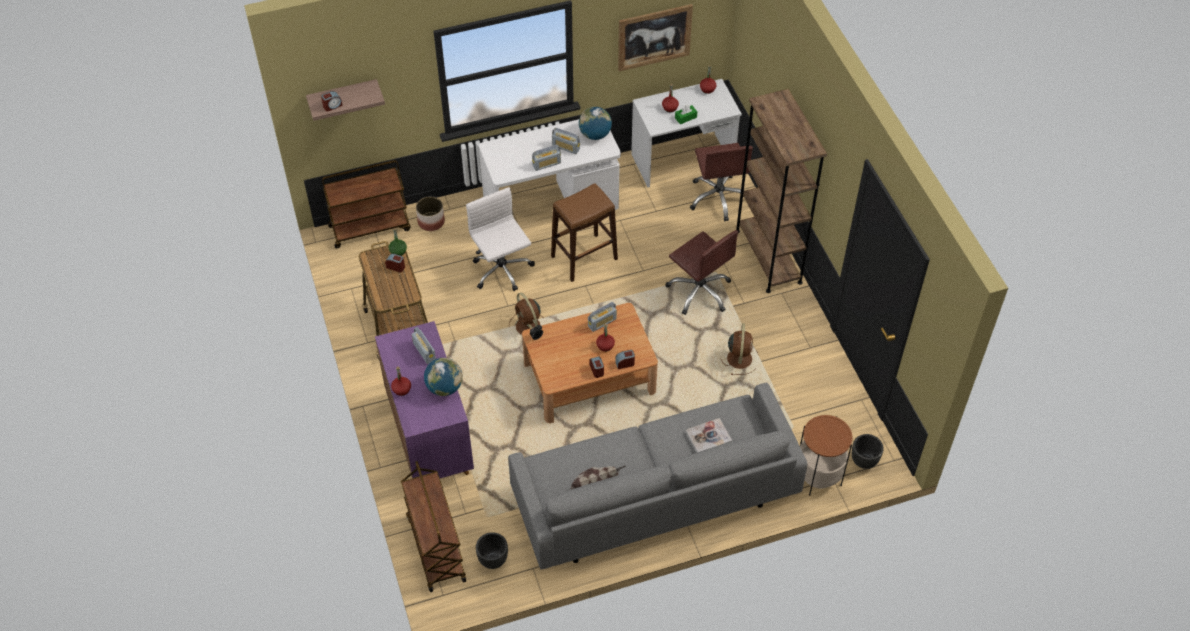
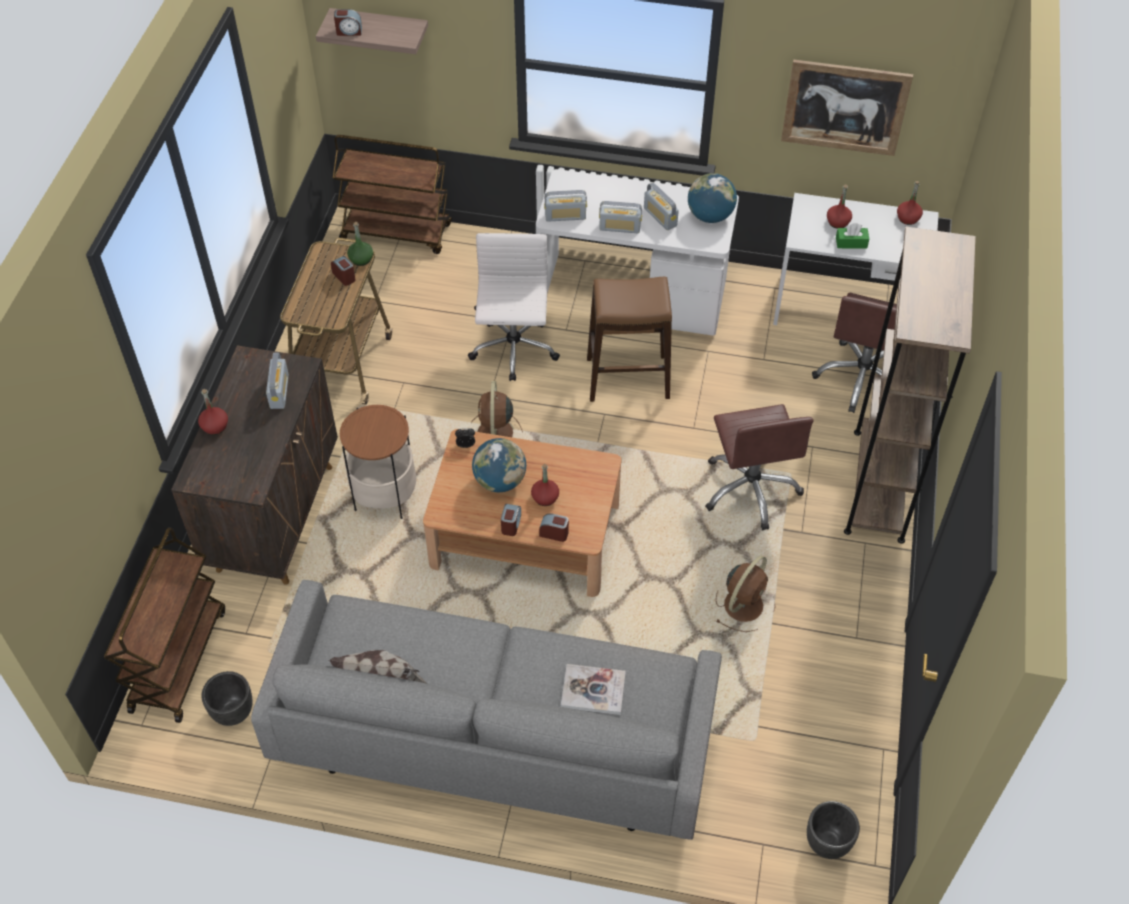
camera: 30 degrees right, 0 degrees up
(430, 438) = (276, 516): purple cabinet -> brown cabinet
(431, 222) = (472, 255): planter -> none
(444, 387) = (267, 448): globe -> globe (500, 481)
(602, 322) = (563, 465): radio -> radio (565, 216)
(818, 476) = (744, 829): side table -> side table (384, 496)

